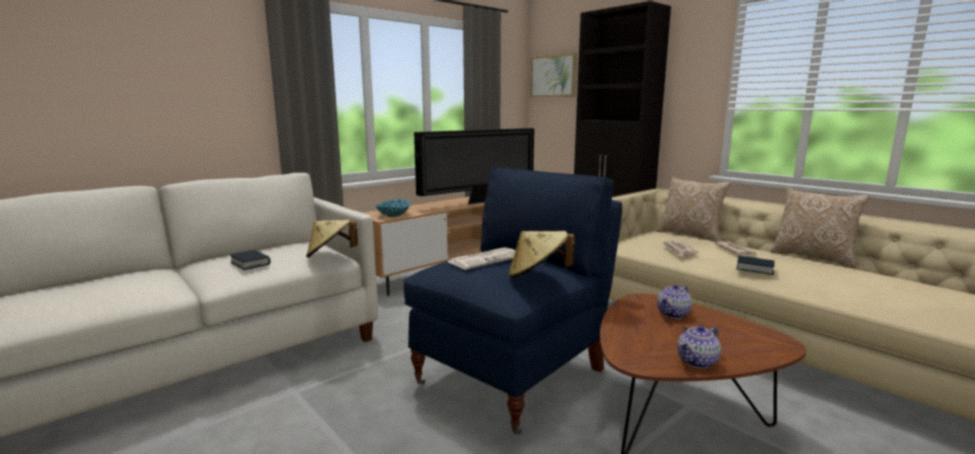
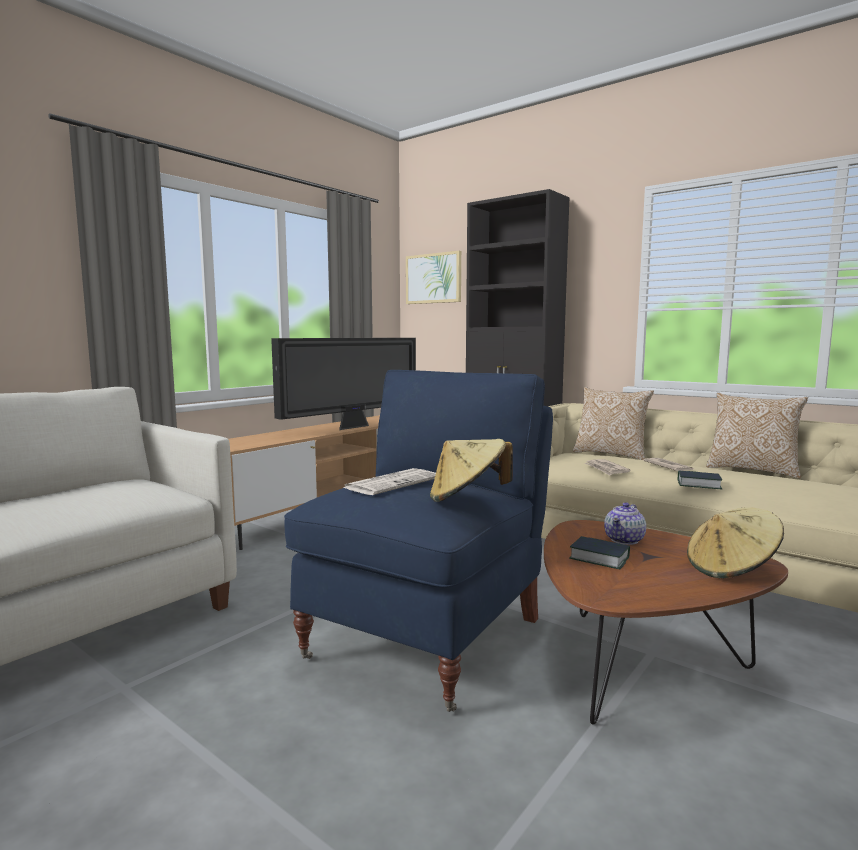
camera: 10 degrees left, 5 degrees down
(250, 263) = (54, 507): book -> book (599, 558)
(331, 255) = (172, 492): beige hat -> beige hat (731, 569)
(393, 215) = (246, 444): bowl -> none
(698, 361) = (676, 591): teapot -> none

